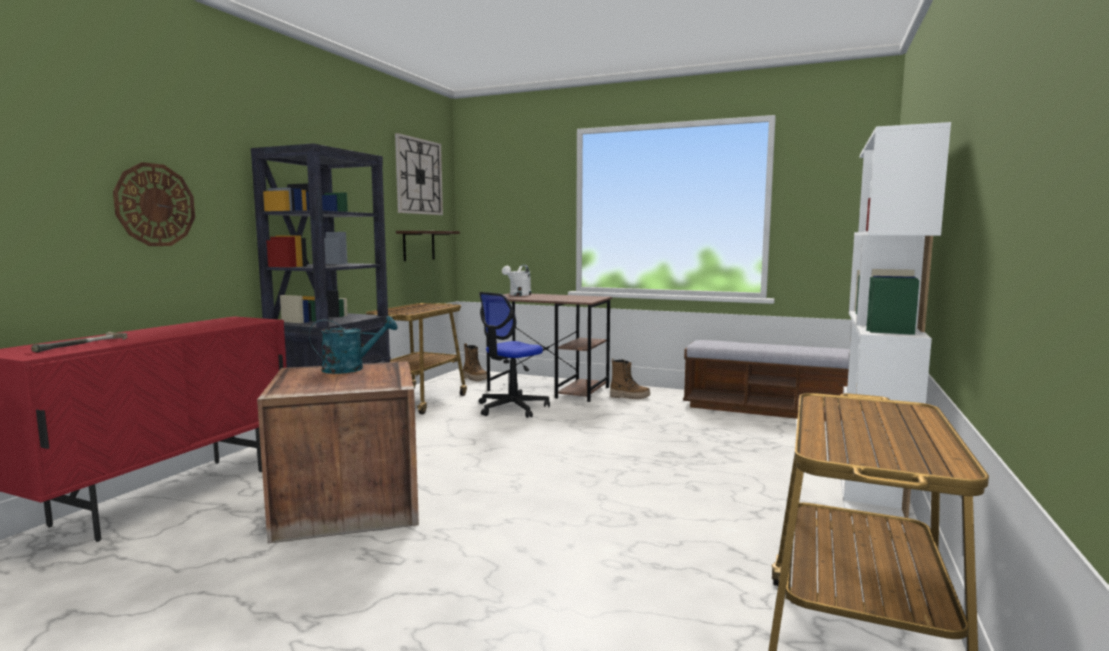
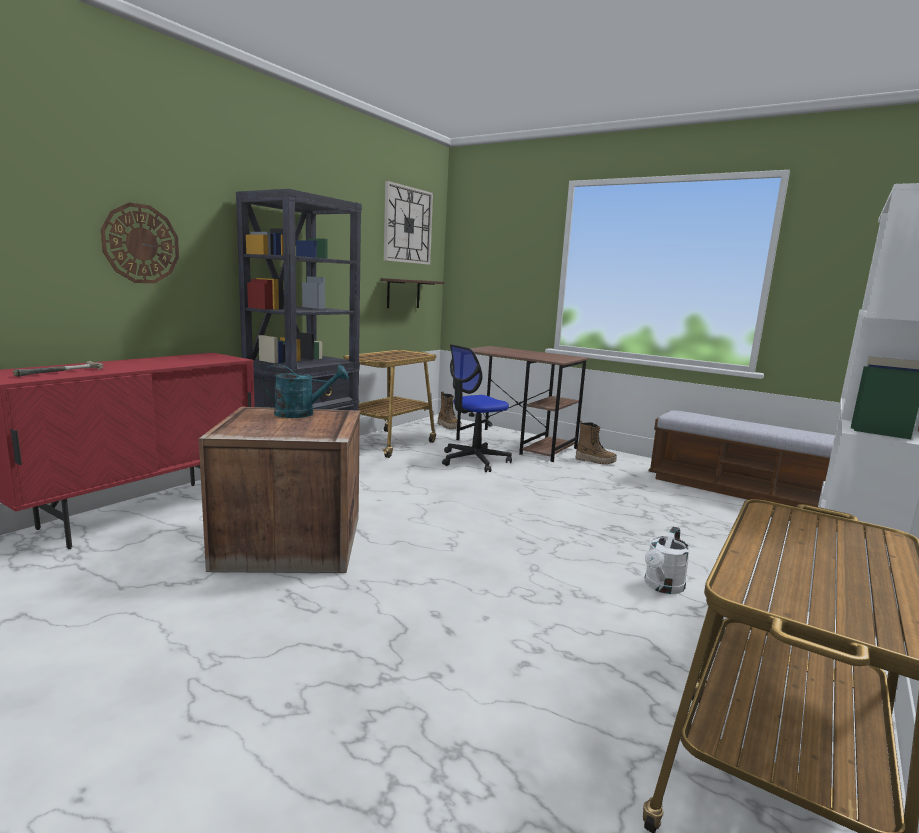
camera: 10 degrees right, 5 degrees up
(518, 295) = (494, 349): white watering can -> white watering can (662, 587)

